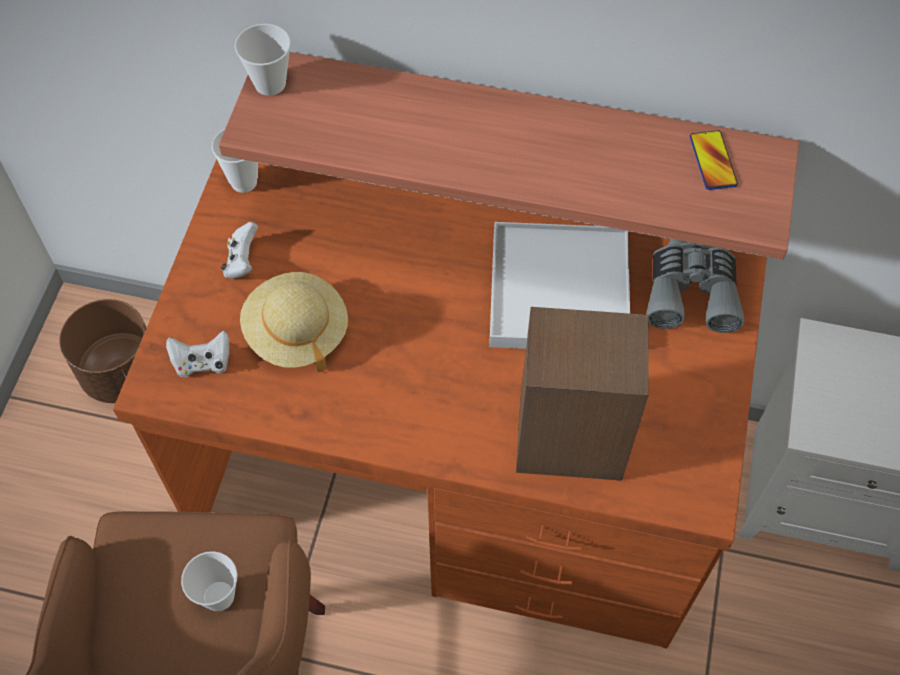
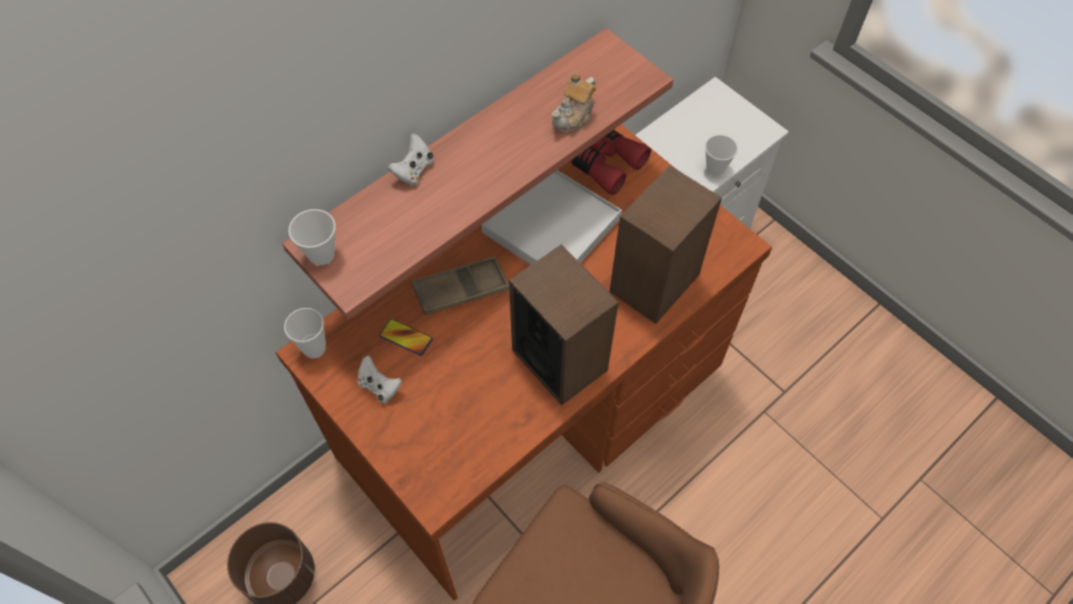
camera: 55 degrees left, 0 degrees up
(202, 363) = (440, 456): white game controller -> white game controller (413, 170)
(219, 596) = (594, 558): cup -> cup (715, 168)
(296, 332) = (463, 385): beige hat -> none
(395, 403) = (560, 359): none -> speaker
(408, 259) = (461, 289): none -> brown tray
(634, 186) = (574, 117): none -> teapot
(691, 292) = (604, 163): grey binoculars -> red binoculars
(713, 161) = (588, 72): phone -> phone (406, 337)

